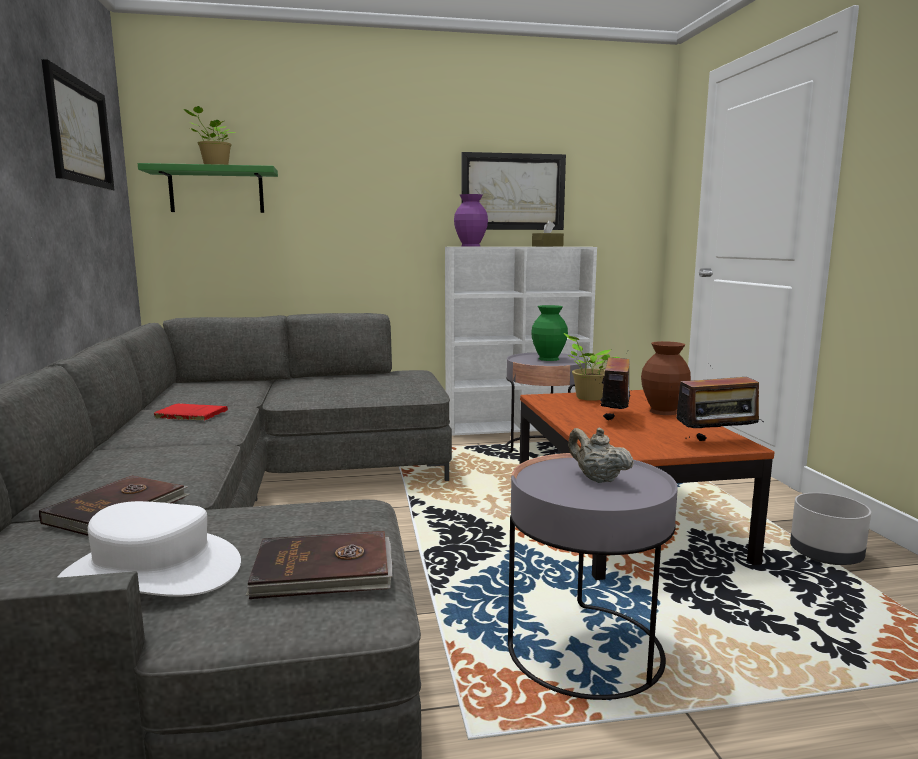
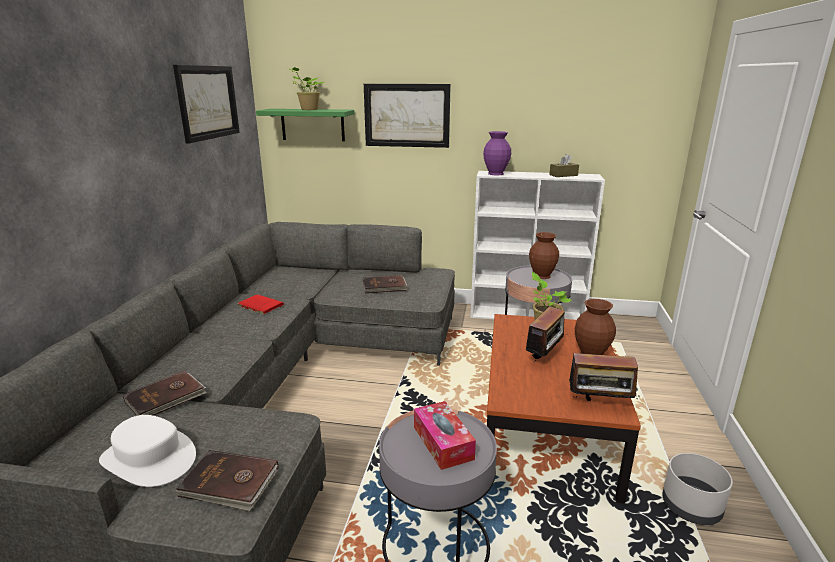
camera: 20 degrees right, 10 degrees up
(358, 386) = (384, 286): none -> brown book
(513, 192) = (540, 126): picture -> picture (407, 115)
(548, 359) = (541, 275): green vase -> brown vase
(597, 479) = (443, 442): beige teapot -> tissue box

